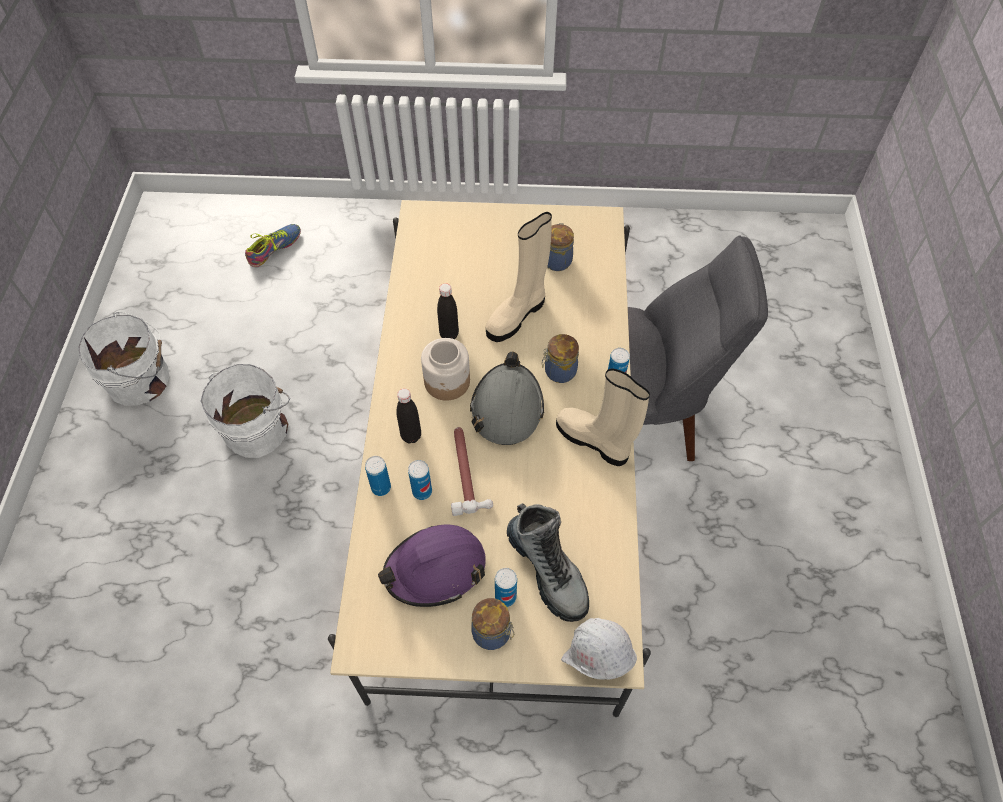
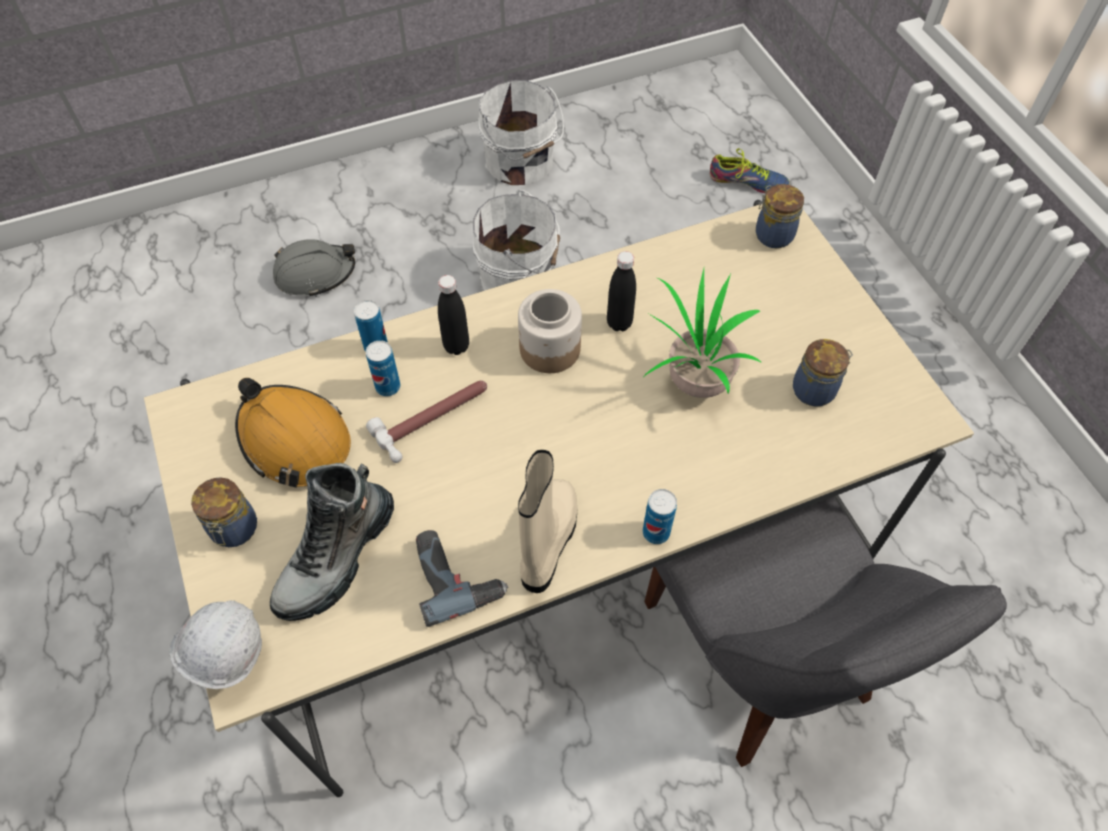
camera: 65 degrees right, 0 degrees up
(435, 569) = (294, 440): purple hard hat -> orange hard hat
(505, 597) = (284, 525): can -> none
(507, 408) = (545, 425): grey hard hat -> grey hard hat (315, 274)
(517, 315) = (693, 381): beige boot -> potted plant
(558, 372) = (632, 460): jar -> jar (772, 234)
(594, 501) = (456, 575): none -> power drill

